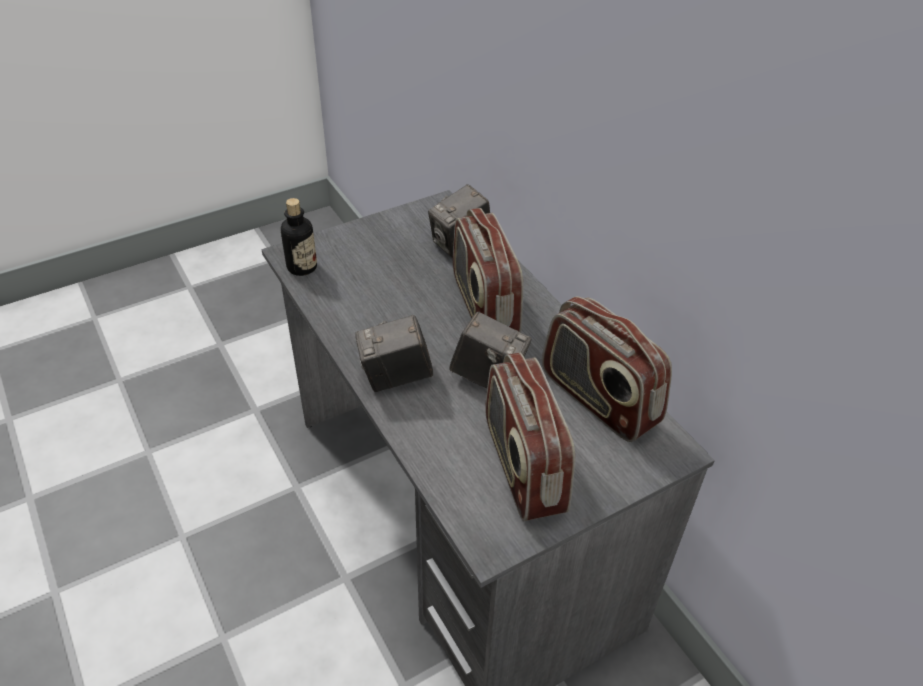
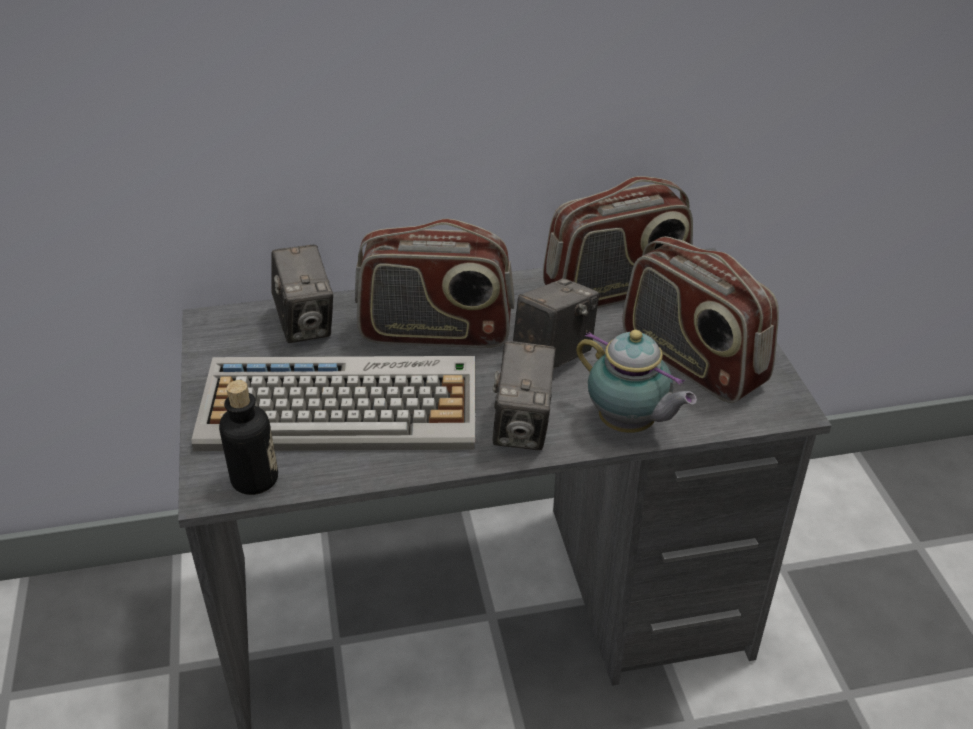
camera: 70 degrees left, 5 degrees down
(382, 284) = (343, 406): none -> keyboard
(422, 438) = (629, 426): none -> teapot
(522, 466) = (691, 362): radio -> radio turned 45 degrees clockwise

